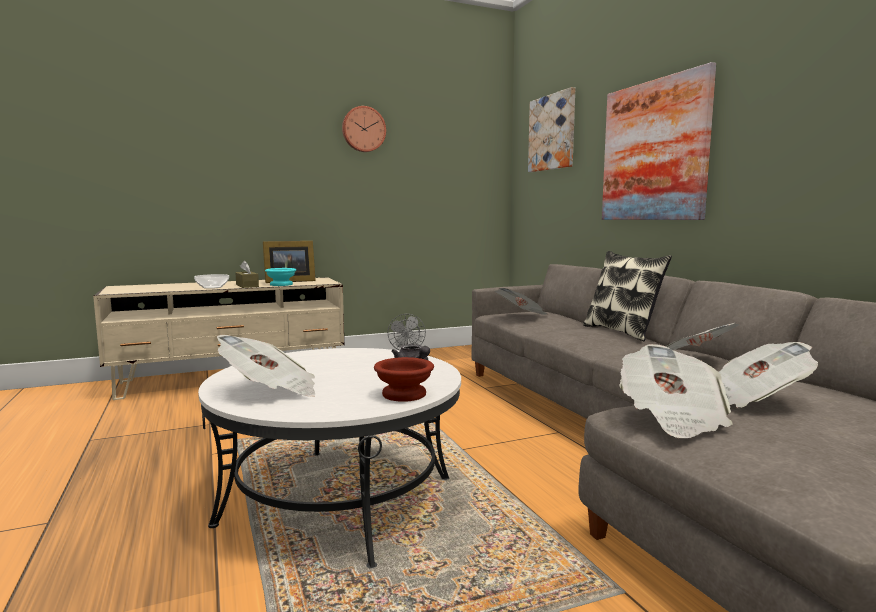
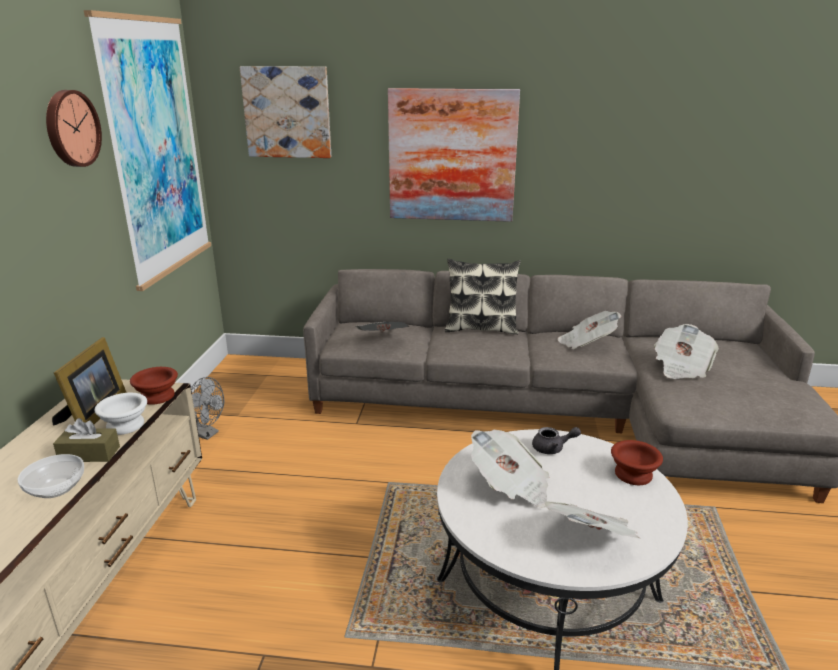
camera: 60 degrees left, 15 degrees up
(280, 284) = (124, 426): turquoise bowl -> white bowl
(320, 283) = (158, 396): none -> brown bowl
(450, 159) = (156, 150): none -> picture
(672, 418) = (703, 400): newspaper -> newspaper (510, 486)

